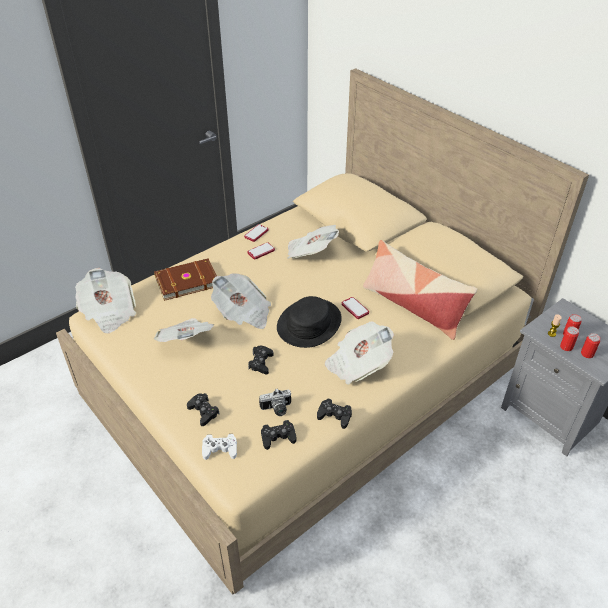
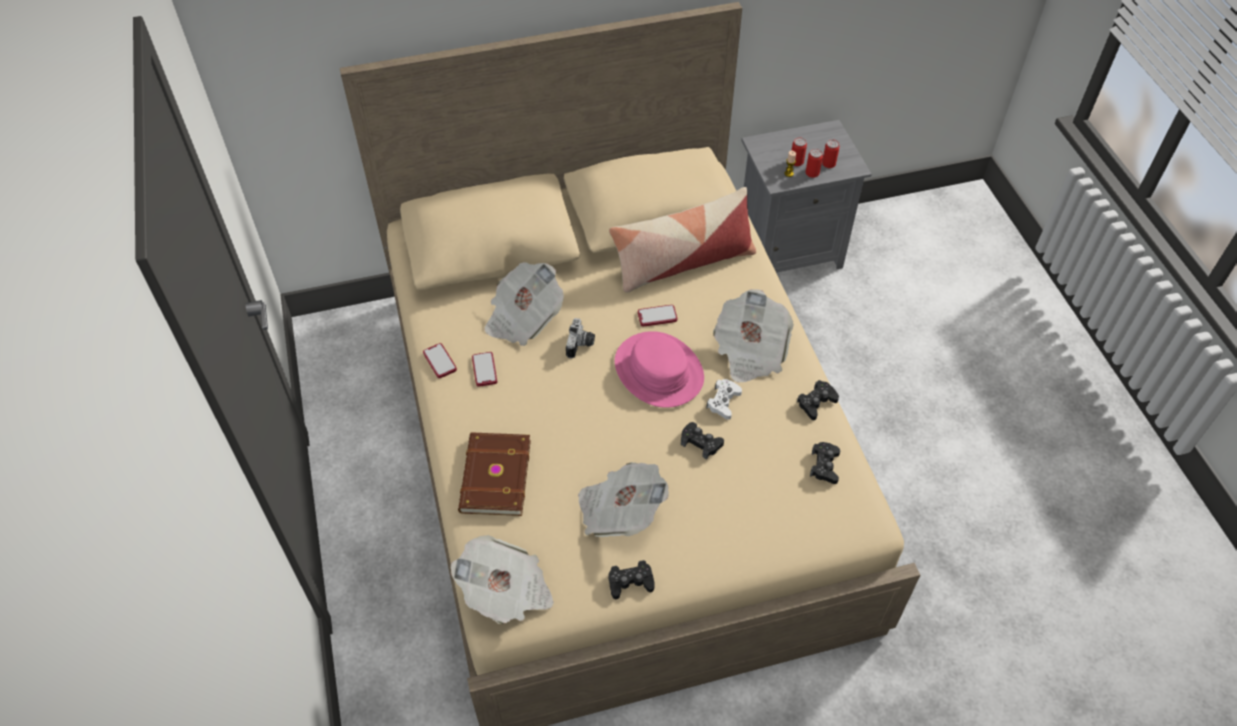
camera: 65 degrees left, 10 degrees up
(203, 412) = (754, 528): black game controller -> black game controller (630, 582)
(220, 449) = (819, 528): white game controller -> white game controller (723, 402)
(243, 313) = (601, 432): newspaper -> none
(277, 409) = (783, 453): camera -> camera (581, 345)
(309, 323) = (658, 371): black hat -> pink hat

